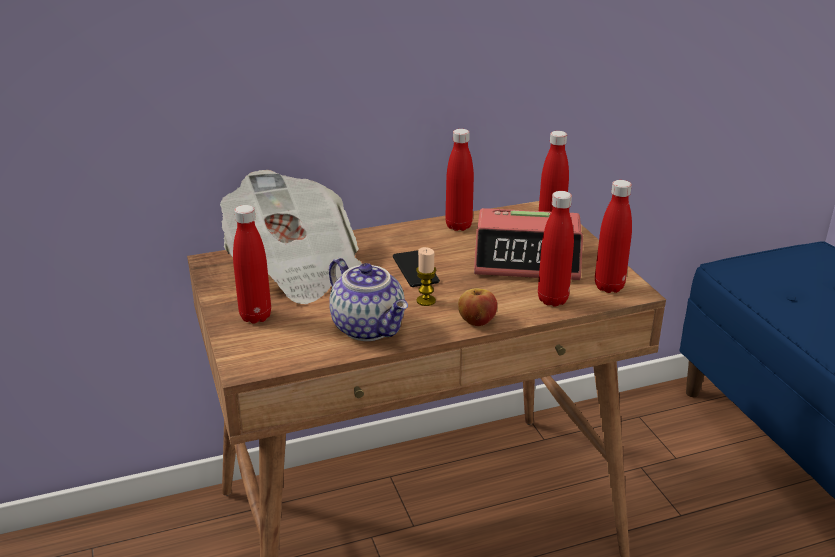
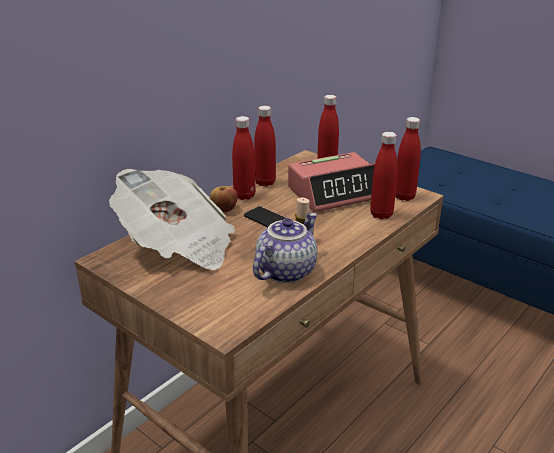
camera: 30 degrees left, 0 degrees up
(255, 316) = (189, 290): red bottle -> red bottle (244, 196)
(370, 327) = (285, 271): teapot -> teapot turned 75 degrees counterclockwise
(476, 321) = (351, 243): apple -> apple (224, 209)

